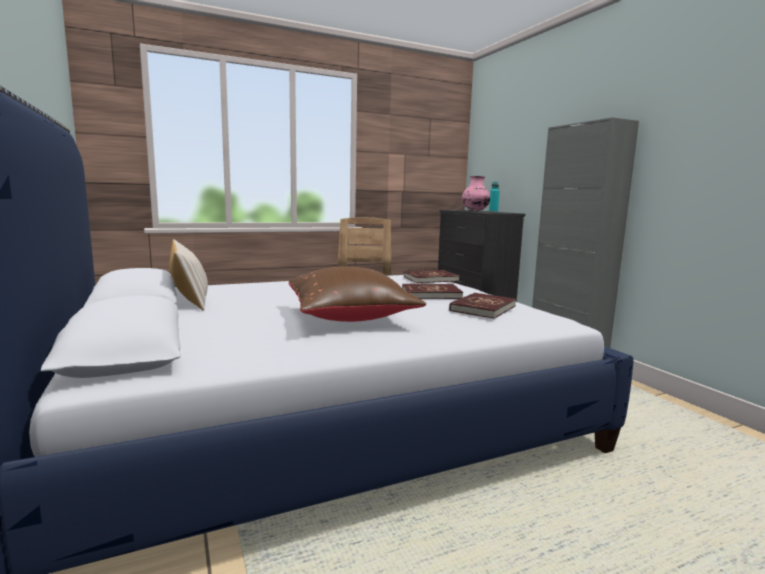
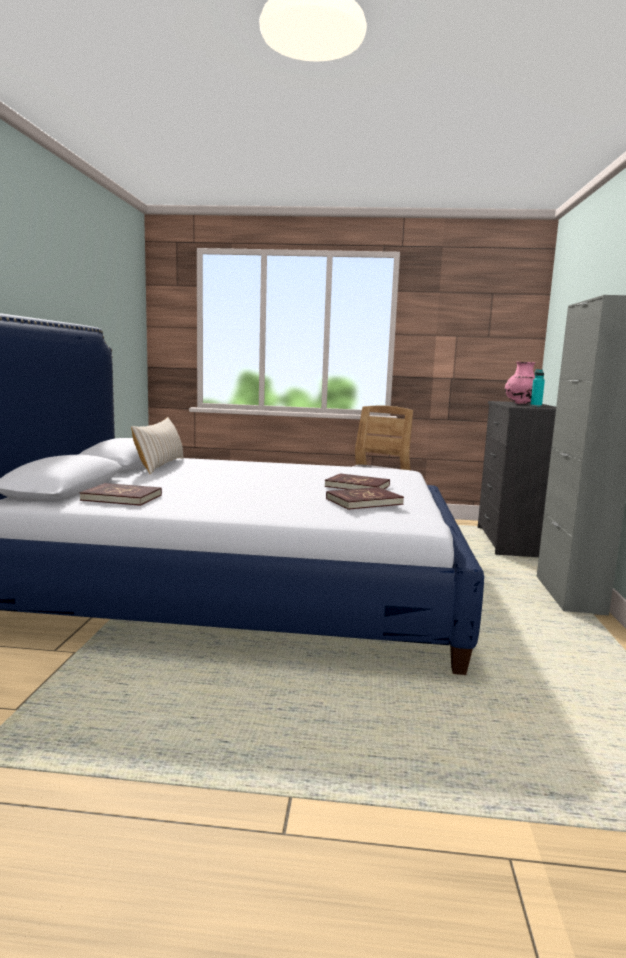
camera: 30 degrees right, 0 degrees up
(351, 318) = (236, 492): brown pillow -> none
(430, 279) = (397, 474): red book -> red book (122, 498)

